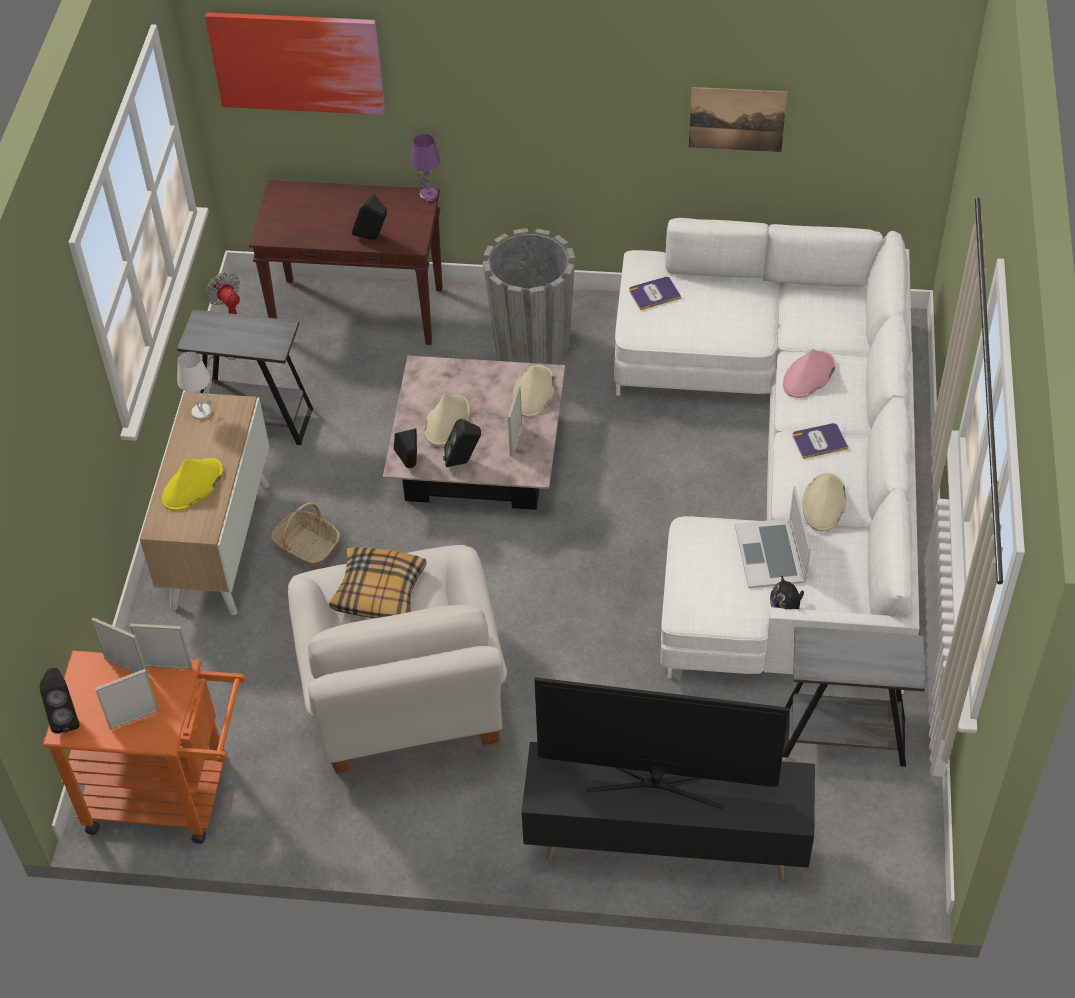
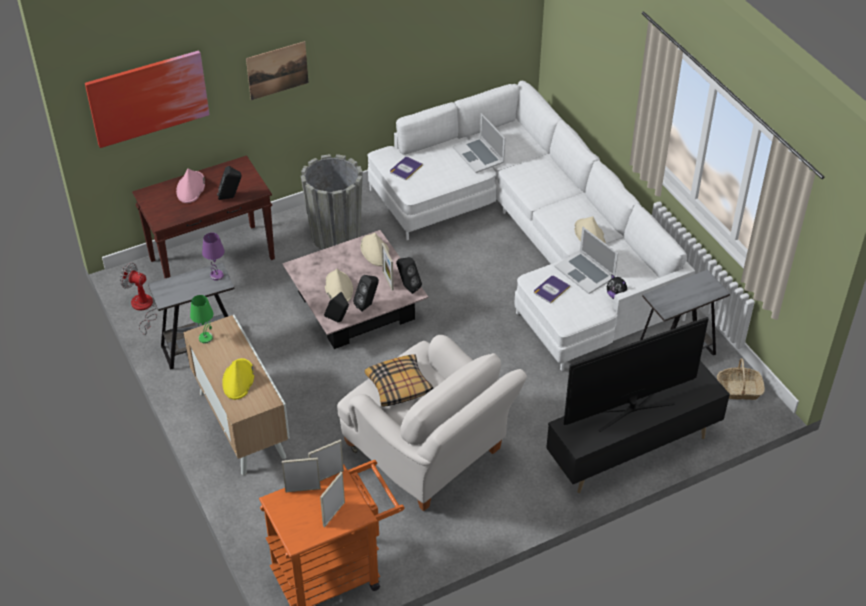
camera: 35 degrees left, 5 degrees down
(65, 717) = (290, 534): black speaker -> black speaker (408, 287)
(202, 412) = (206, 338): white table lamp -> green table lamp
(306, 546) = (296, 400): basket -> basket (739, 390)
(428, 195) = (243, 161): purple table lamp -> purple table lamp (217, 276)
(737, 119) = (421, 42): picture -> picture (277, 70)
(769, 316) = (478, 155): none -> laptop
(808, 376) = (526, 176): pink hat -> pink hat (191, 188)
(819, 441) = (560, 206): book -> book (551, 289)

